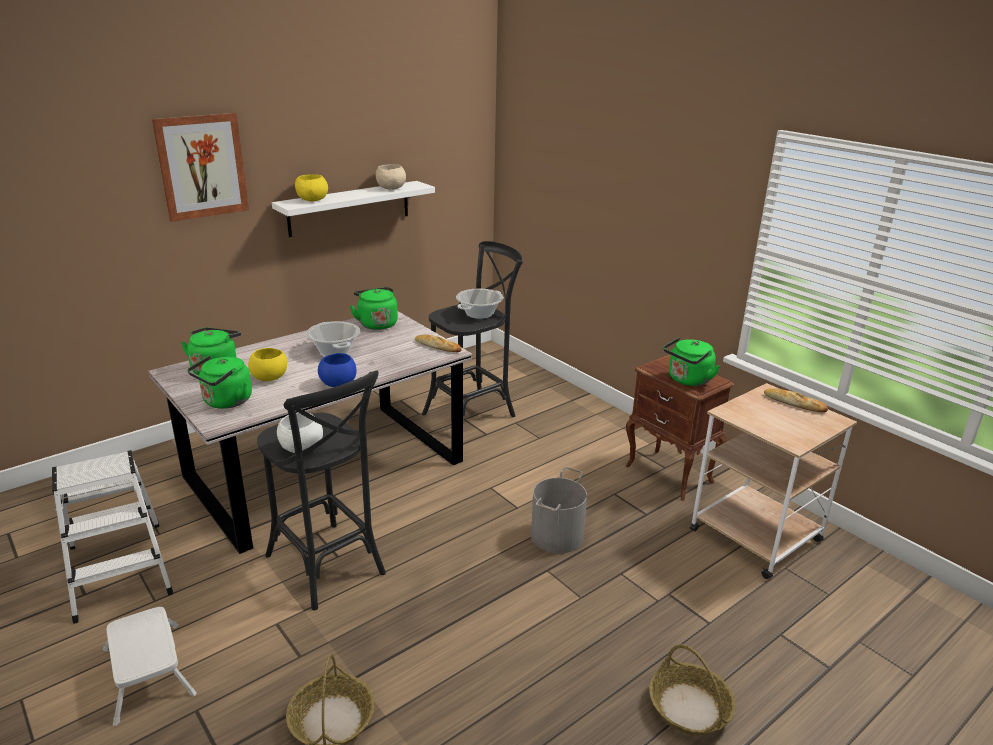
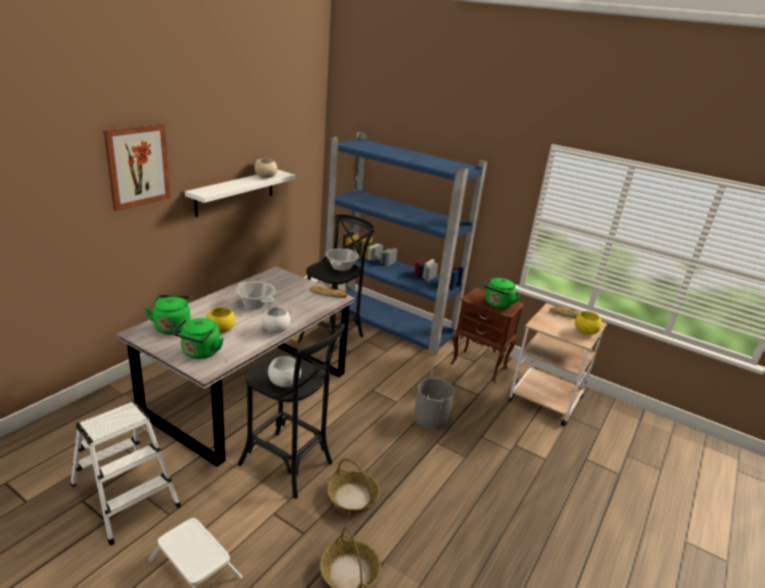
camera: 20 degrees left, 0 degrees up
(312, 200) = (215, 188): yellow bowl -> yellow bowl (584, 331)
(339, 383) = (276, 329): blue bowl -> white bowl
(377, 323) = (272, 279): green kettle -> none
(560, 401) = (388, 322): none -> blue bookcase
(690, 708) = (559, 514): basket -> basket (353, 497)

